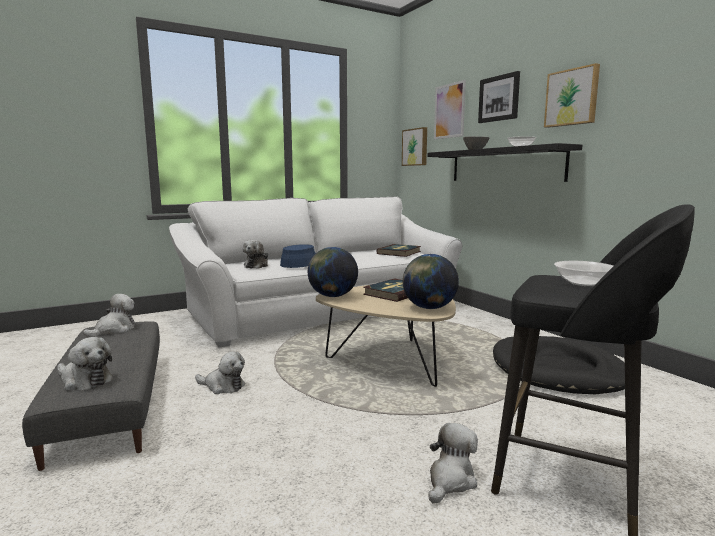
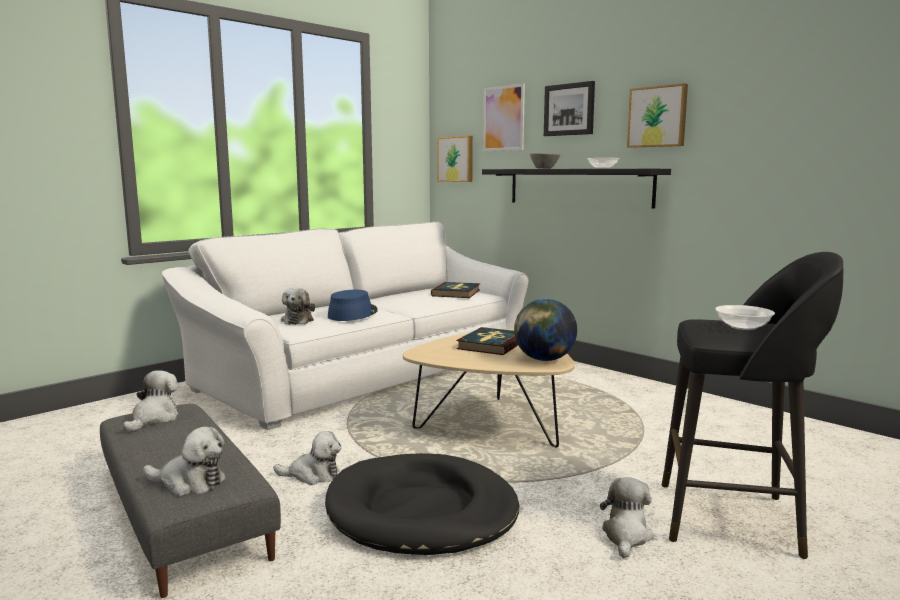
camera: 15 degrees left, 0 degrees up
(332, 296) = (423, 353): globe -> none
(558, 370) = (668, 417): black dog bed -> black dog bed (421, 511)

